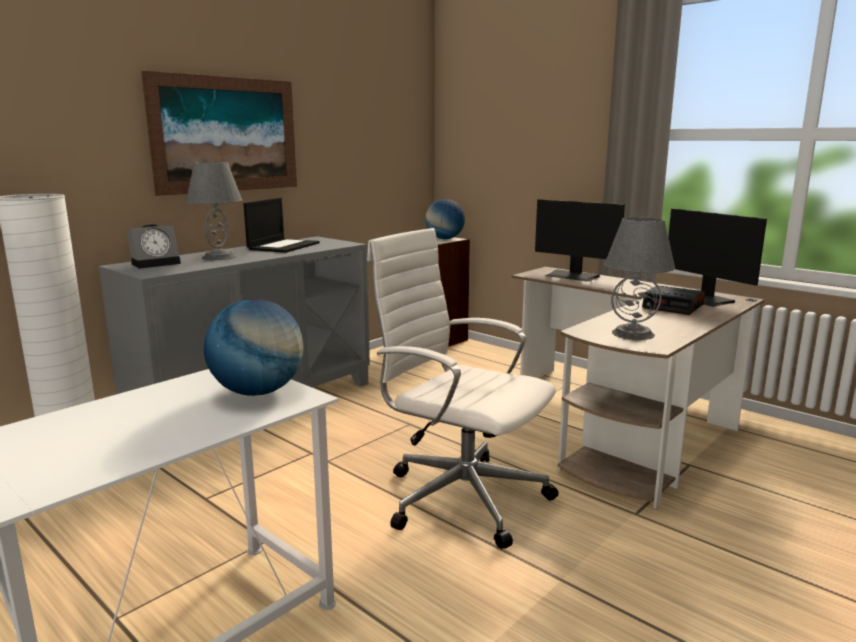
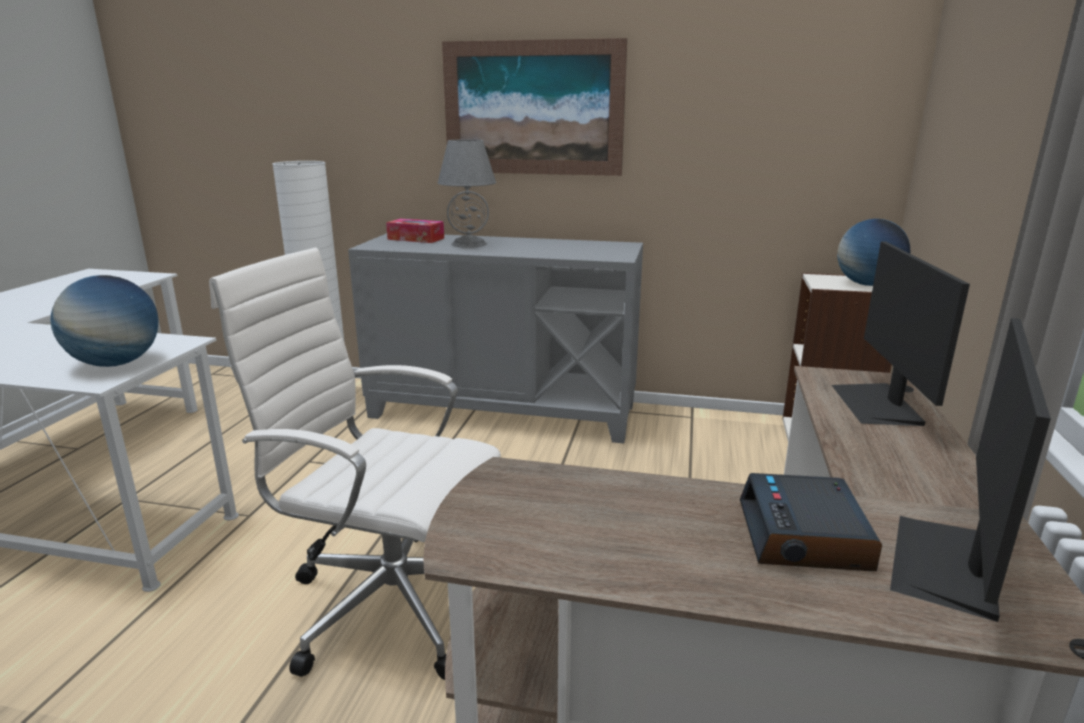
camera: 60 degrees right, 5 degrees up
(157, 263) = (416, 239): alarm clock -> tissue box
(283, 246) = (559, 246): laptop -> none
(461, 496) = (390, 601): white office chair -> white office chair turned 75 degrees counterclockwise
(632, 334) = (533, 518): grey table lamp -> none

